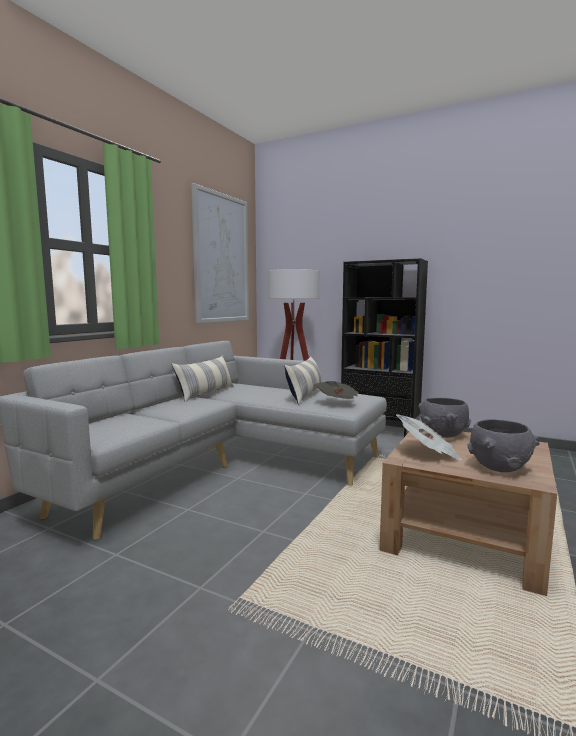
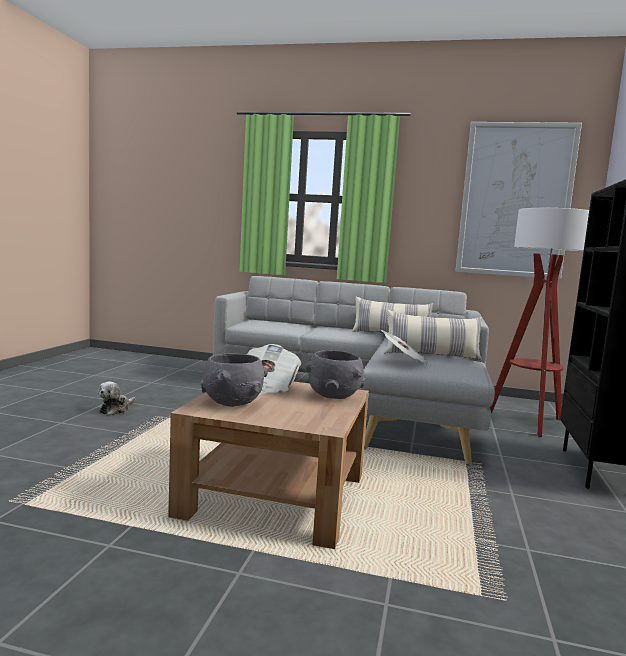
camera: 75 degrees right, 0 degrees up
(169, 668) = (116, 409): none -> plush toy

